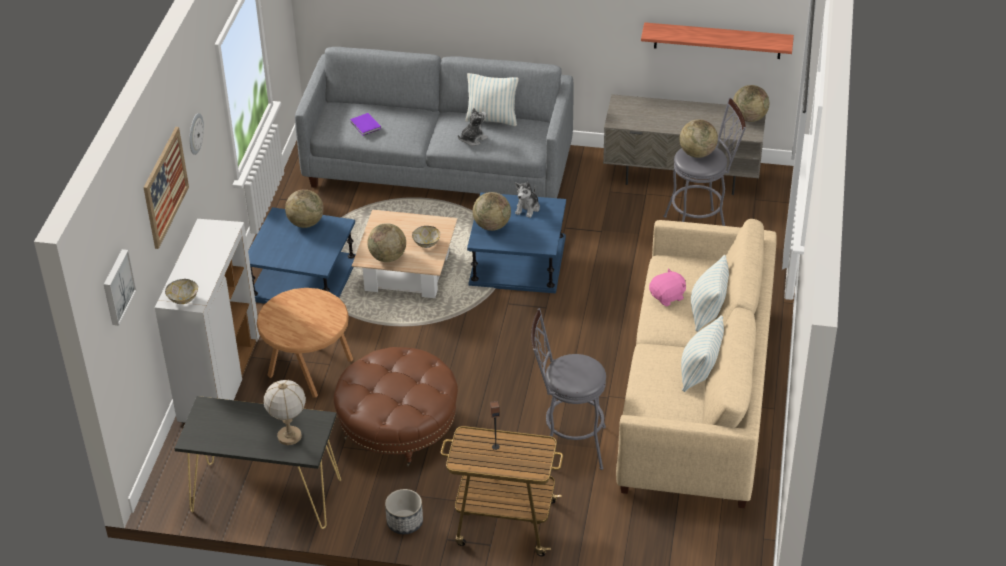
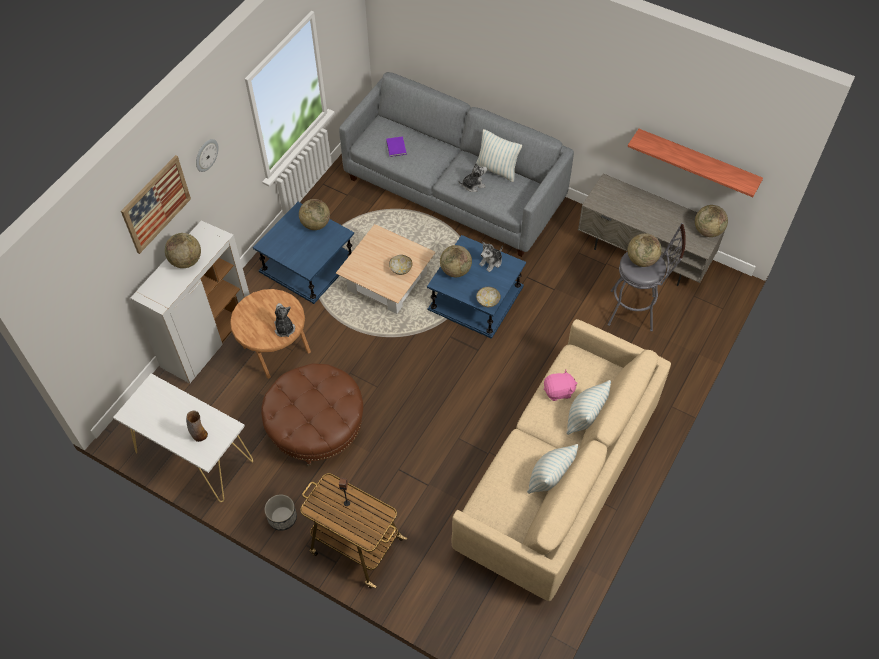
camera: 20 degrees right, 15 degrees up
(117, 286) = (75, 292): picture -> none
(183, 299) = (153, 297): bowl -> bowl (487, 302)
(265, 495) = (194, 456): black console table -> white console table
(289, 436) = (199, 435): table lamp -> vase
(328, 321) = (284, 328): none -> plush toy
(388, 257) = (366, 273): globe -> globe (186, 261)
(567, 445) = (436, 488): grey stool -> none

